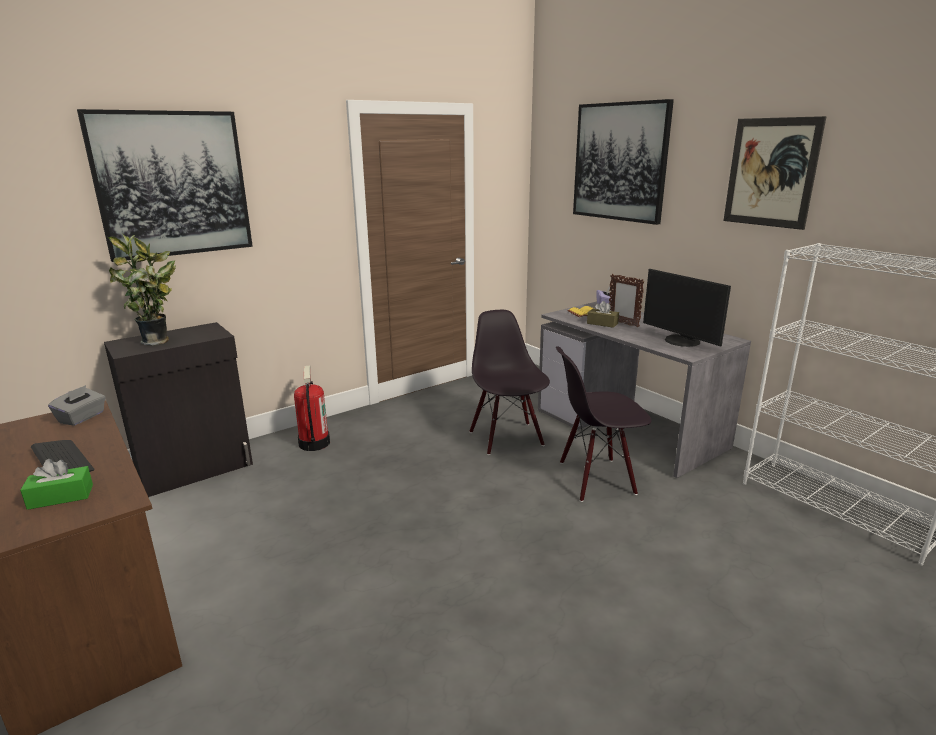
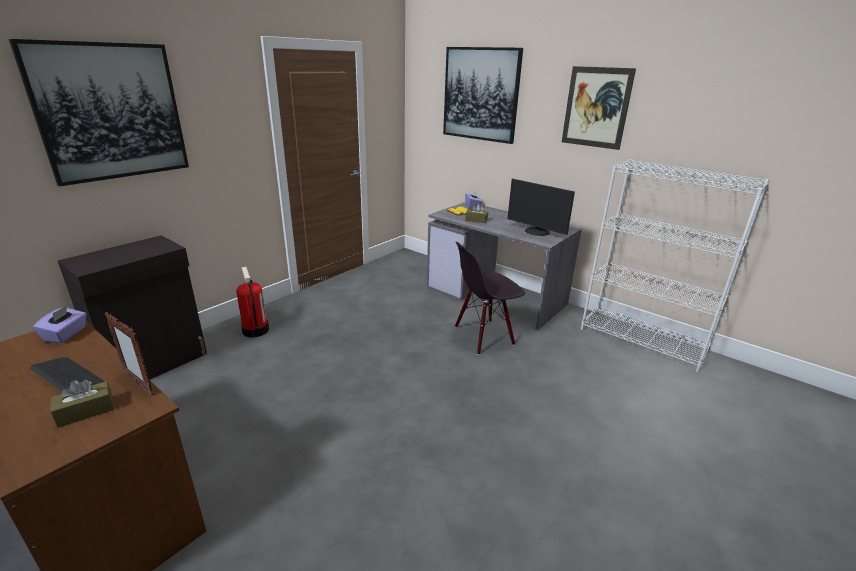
camera: 15 degrees left, 5 degrees up
(61, 497) = (86, 411): green tissue box -> brown tissue box
(82, 418) = (66, 334): grey tissue box -> purple tissue box
(159, 341) = (114, 257): potted plant -> none
(507, 438) = (410, 311): black chair -> none
(623, 323) = (490, 219): picture frame -> picture frame (139, 384)

